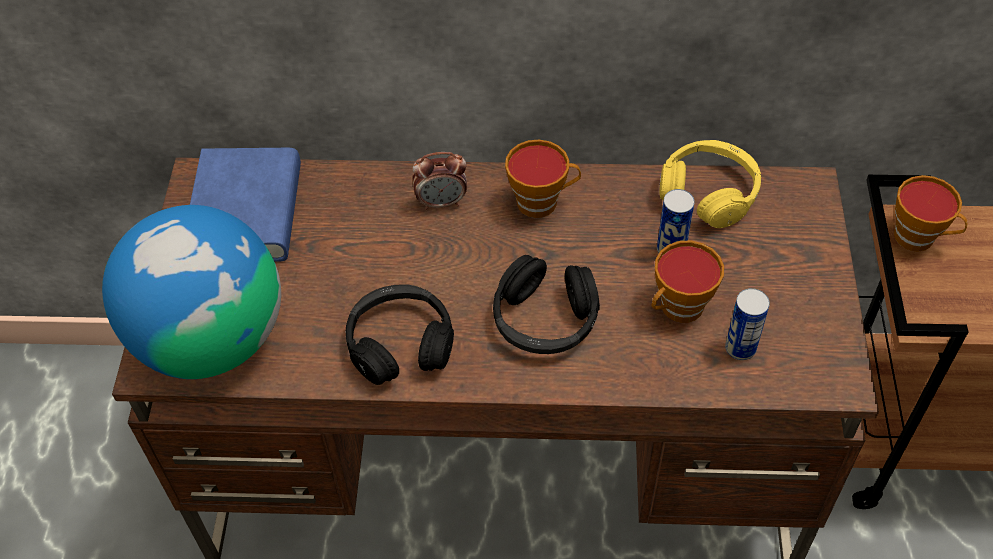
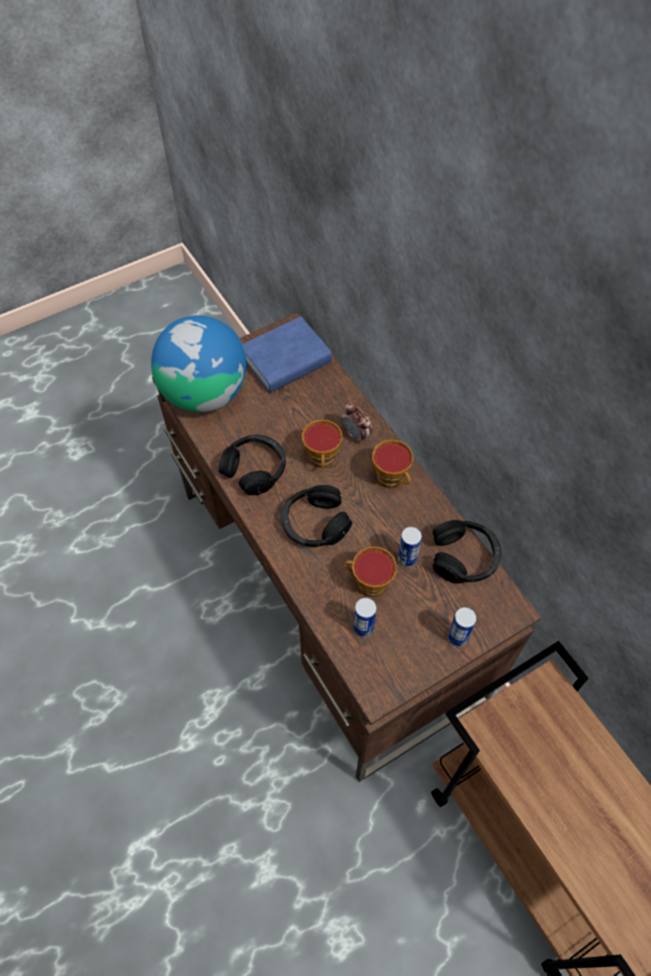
camera: 55 degrees right, 5 degrees up
(709, 192) = (464, 557): yellow headphones -> black headphones
(814, 259) = (457, 637): none -> can
(919, 237) = (545, 699): cup -> cup (322, 460)

